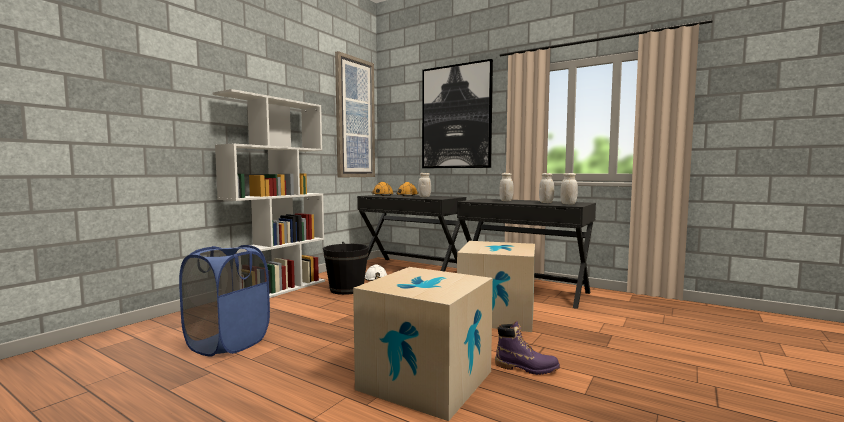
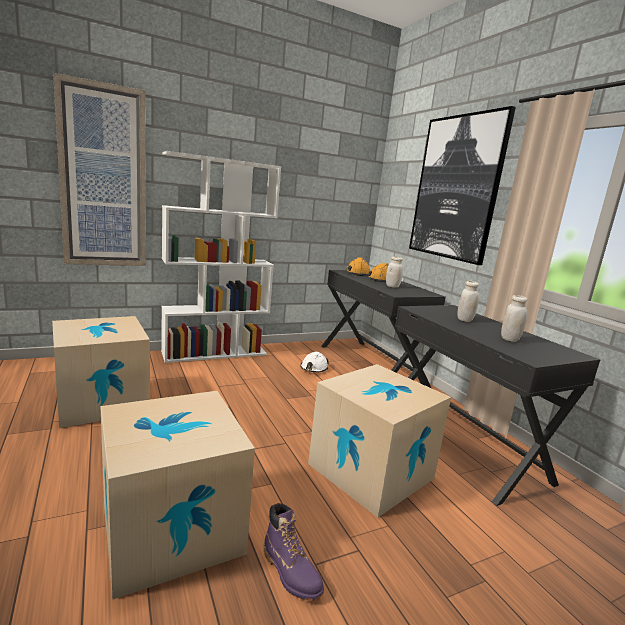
camera: 30 degrees right, 10 degrees up
(228, 343) = (102, 401): blue laundry basket -> cardboard box
(346, 289) = (270, 372): black bucket -> none
(354, 118) = (345, 179): picture -> picture (104, 178)
(568, 204) = (534, 352): white jar -> none

